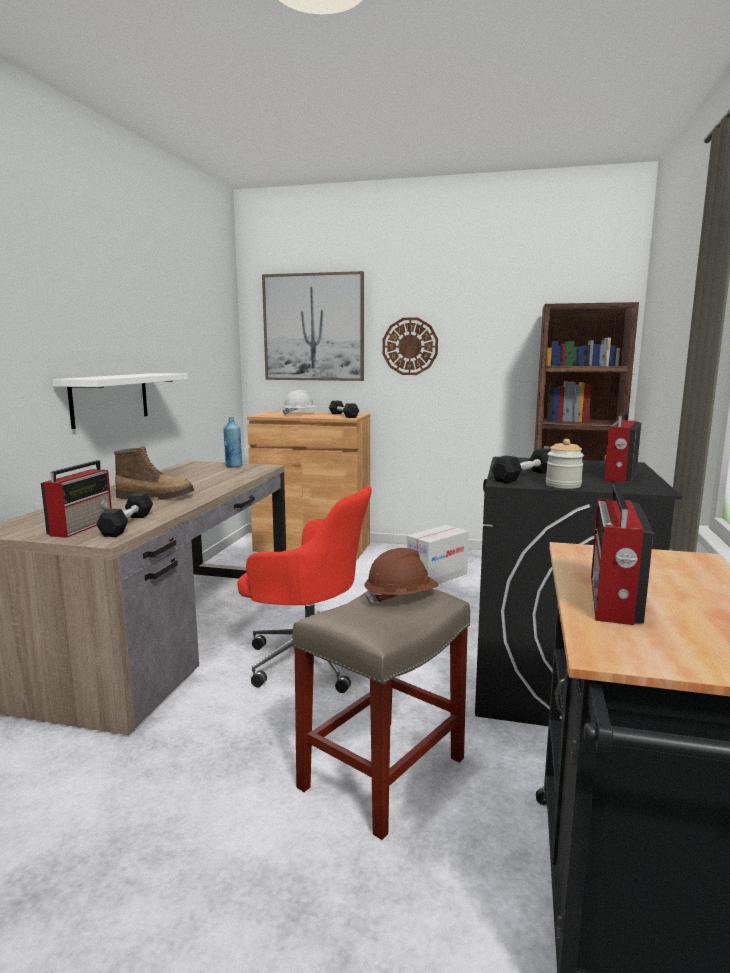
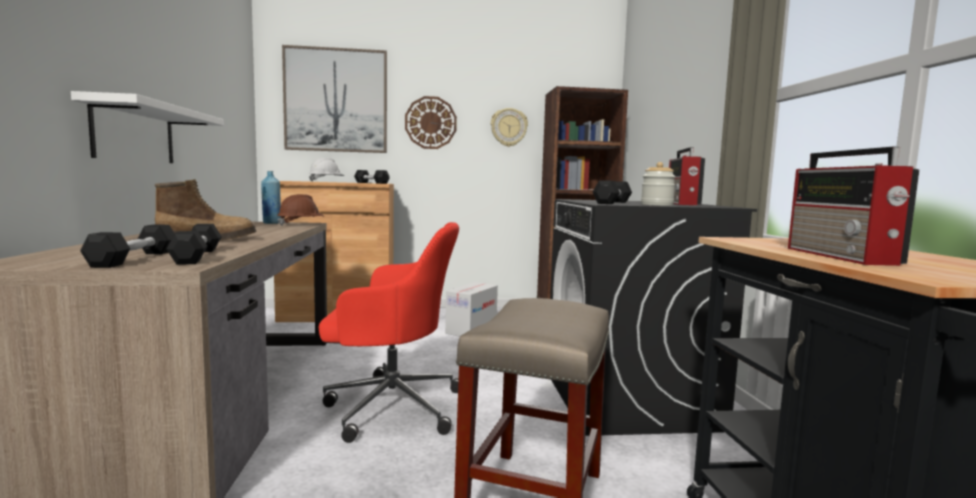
camera: 20 degrees left, 5 degrees down
(82, 526) = (135, 258): radio -> black dumbbell
(400, 598) = (546, 309): brown hard hat -> brown hard hat (301, 225)
(498, 348) = (509, 127): none -> wall clock

